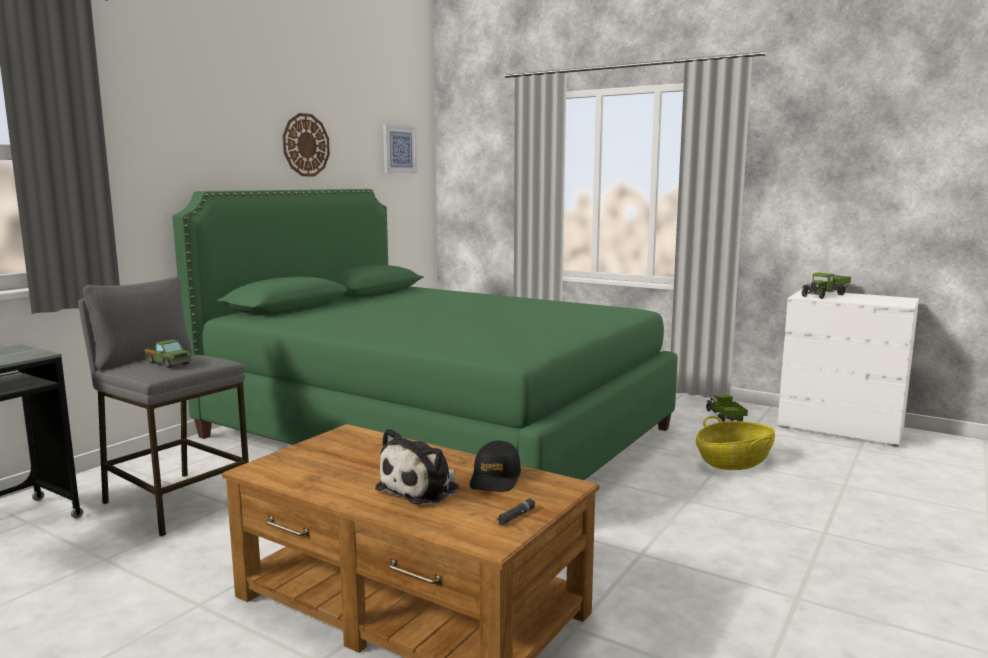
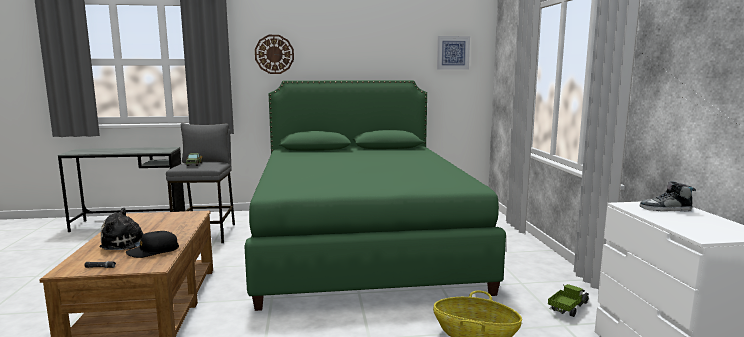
camera: 50 degrees right, 0 degrees up
(305, 145) = (366, 53): wall clock -> wall clock (274, 54)
(825, 295) = (665, 209): toy truck -> shoe

